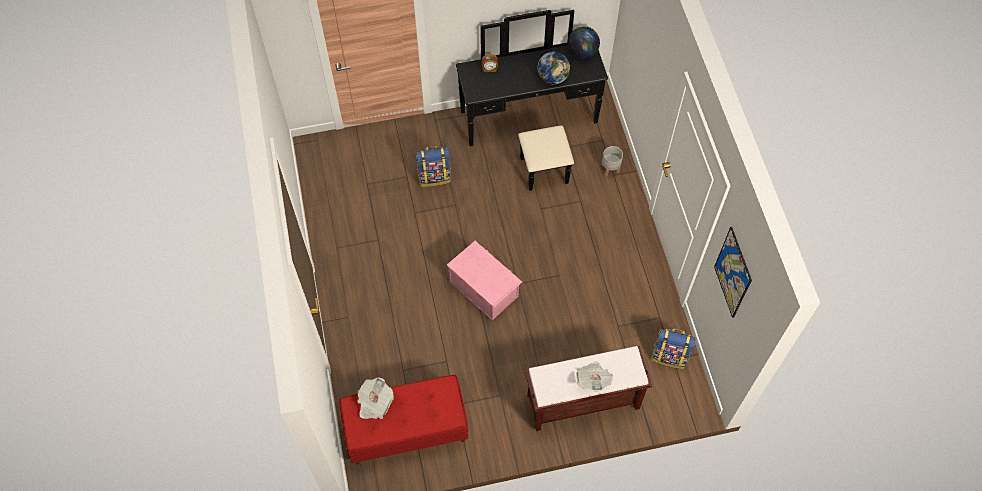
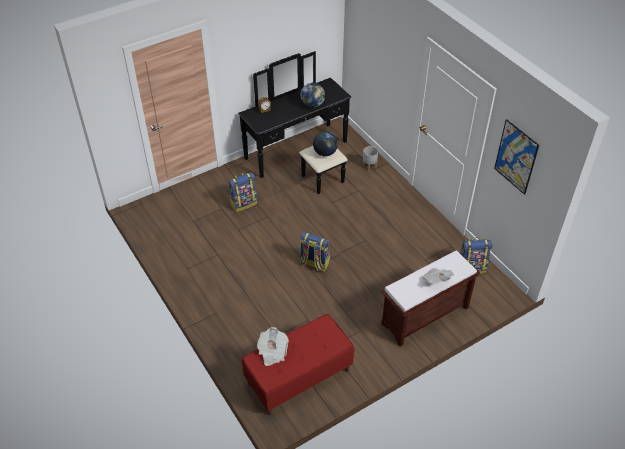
camera: 20 degrees left, 15 degrees down
(484, 288) = (314, 263): pink storage box -> backpack
(582, 52) = (326, 86): globe -> globe (325, 153)

